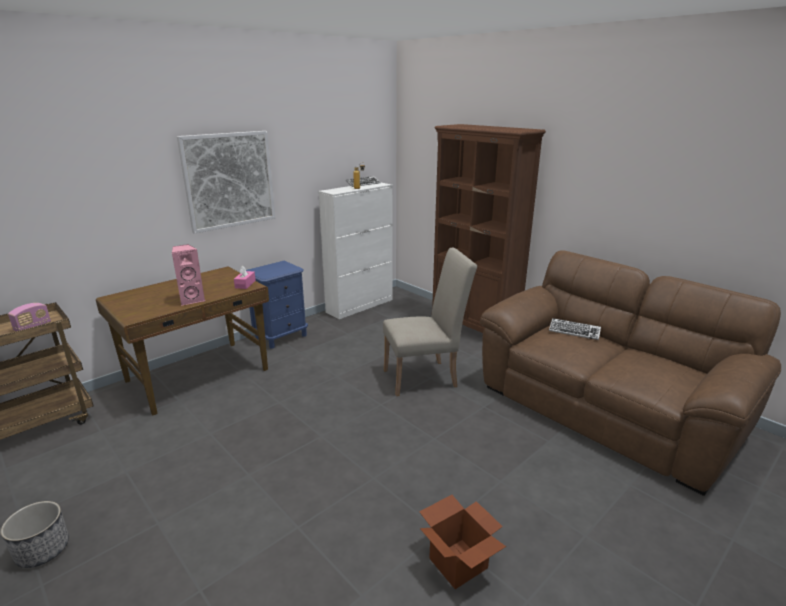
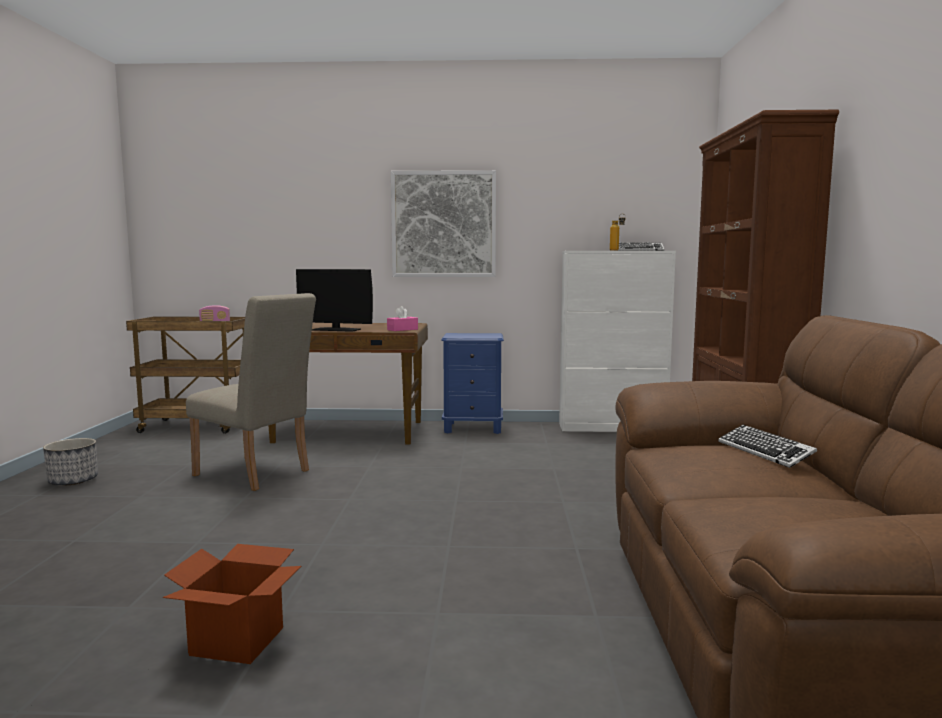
camera: 45 degrees right, 15 degrees down
(192, 300) = (336, 329): pink speaker -> monitor
(425, 377) = (558, 499): beige chair -> beige chair (257, 474)

